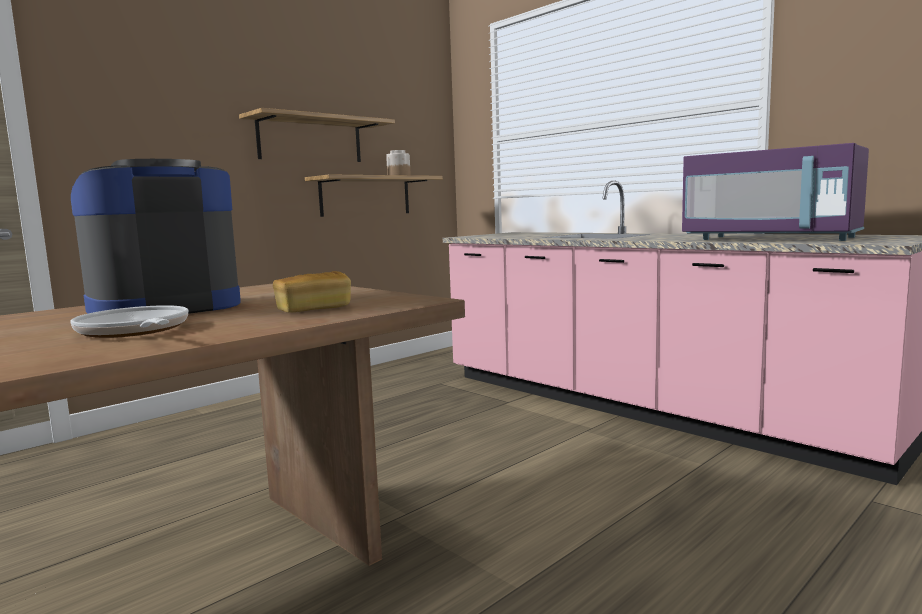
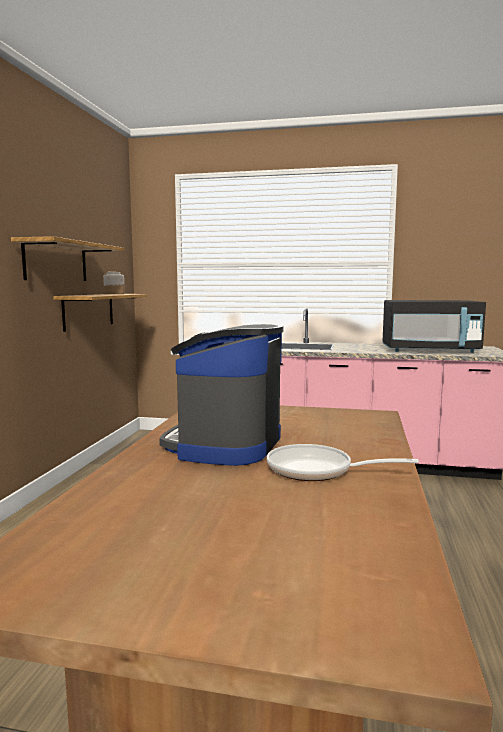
camera: 35 degrees left, 0 degrees up
(314, 309) = (347, 431): bread -> none
(770, 239) = (430, 350): purple microwave -> black microwave

